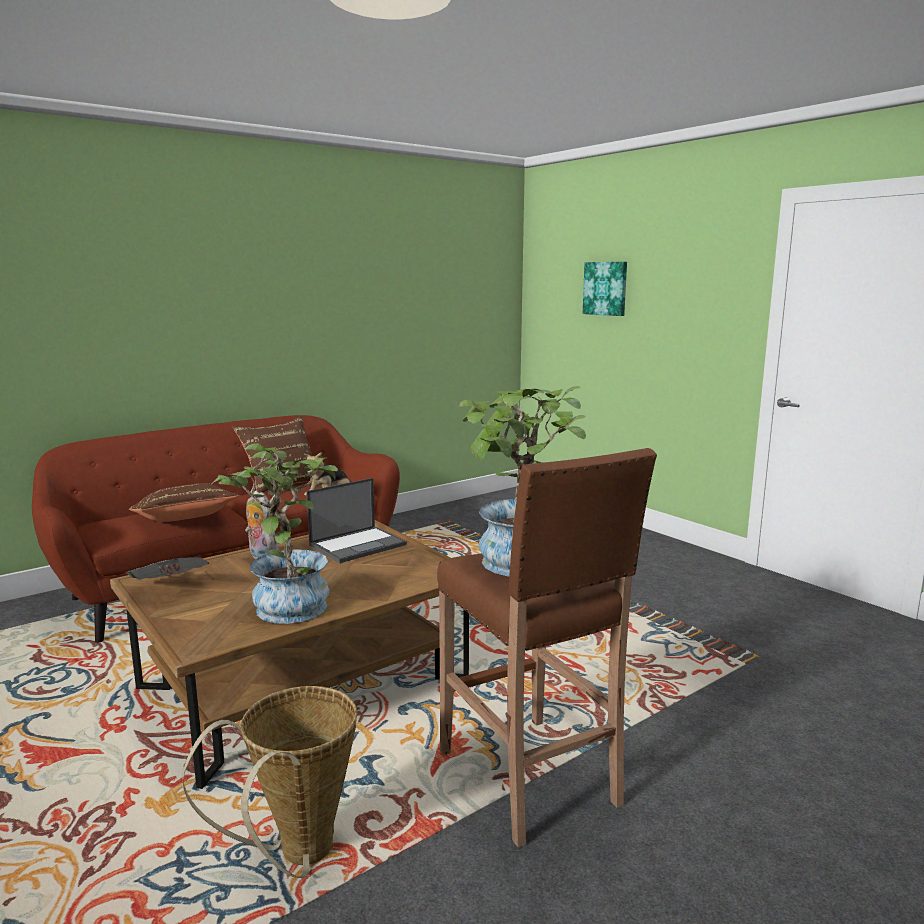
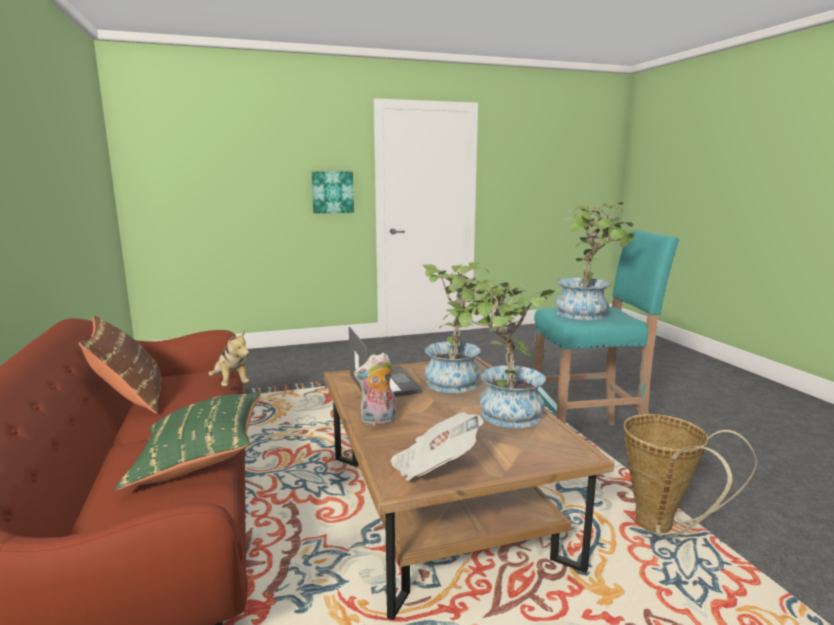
camera: 70 degrees left, 0 degrees up
(185, 520) = (199, 459): brown pillow -> green pillow
(382, 575) = (460, 382): none -> potted plant
(530, 779) = (588, 441): brown stool -> turquoise stool
(606, 288) = (229, 162): picture -> picture (332, 192)

